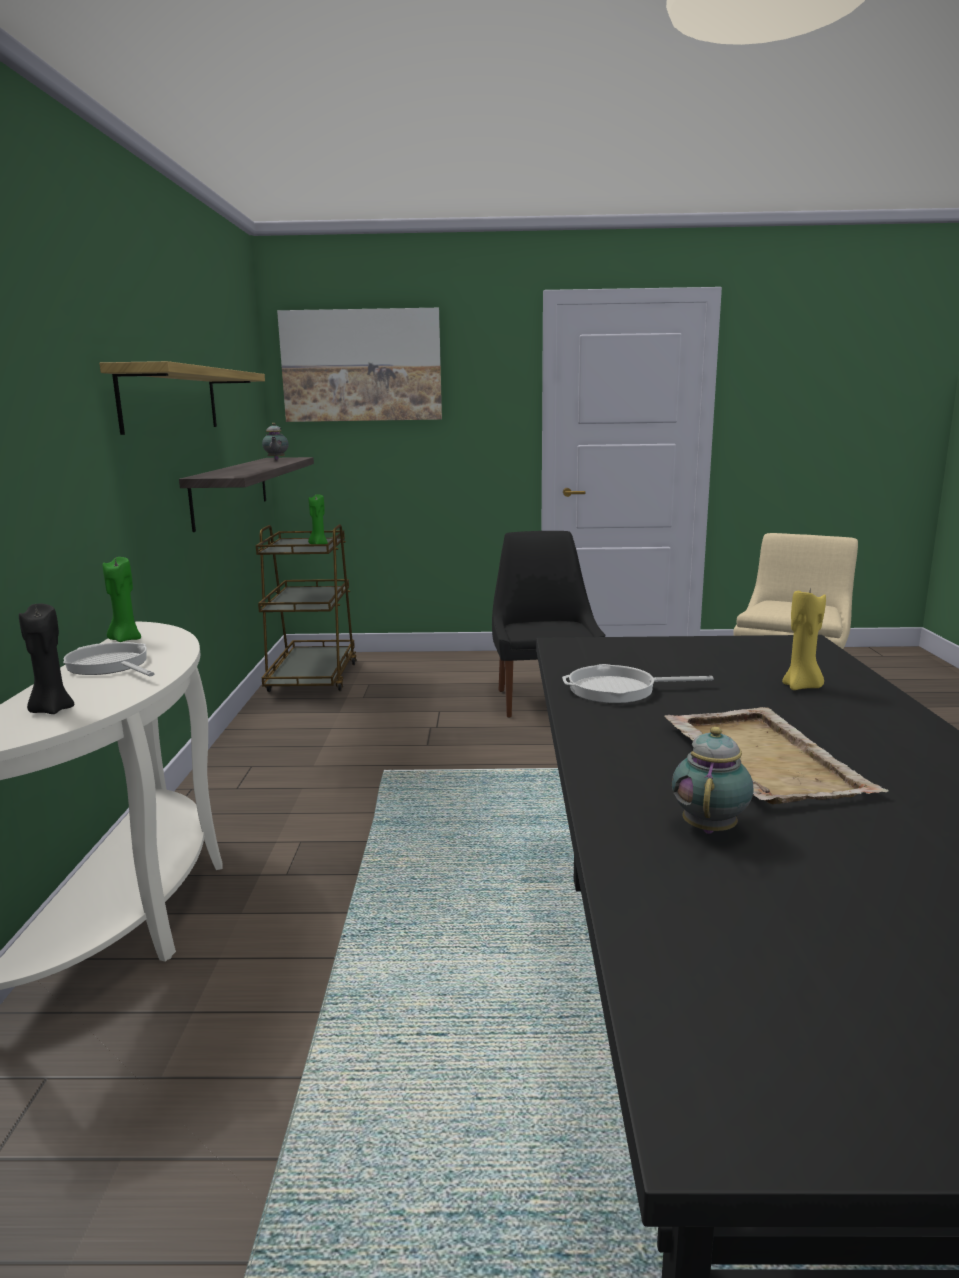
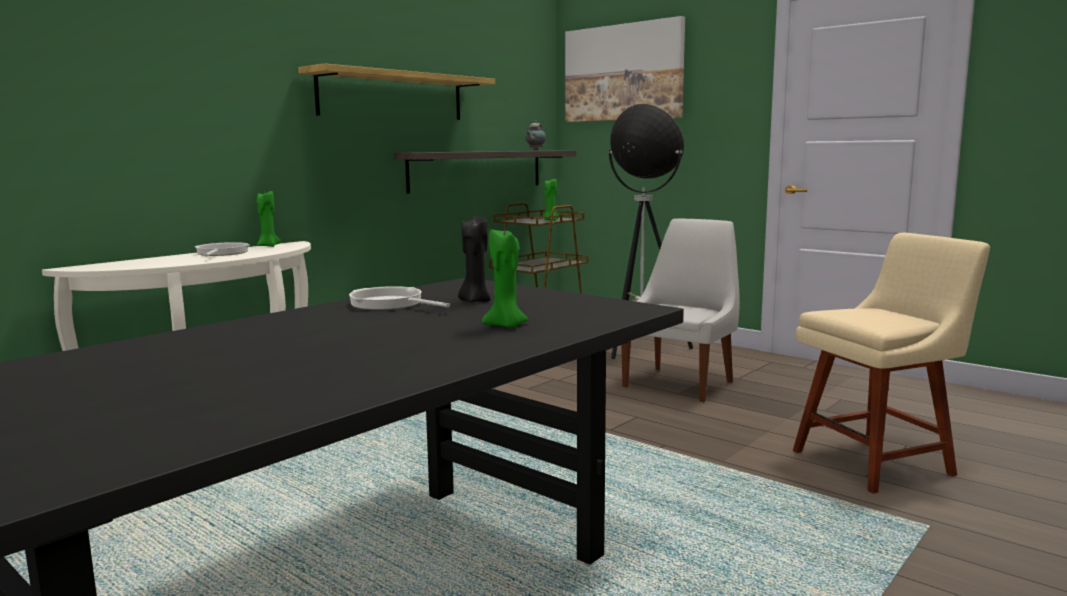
camera: 40 degrees right, 5 degrees down
(51, 710) = (140, 263): black candle -> black candle (475, 301)
(442, 672) = (639, 348): none -> floor lamp
(544, 700) = (680, 383): black chair -> white chair
(710, 827) = (159, 355): teapot -> none
(762, 758) = (311, 344): beige tray -> none
(801, 687) = (506, 326): yellow candle -> green candle

